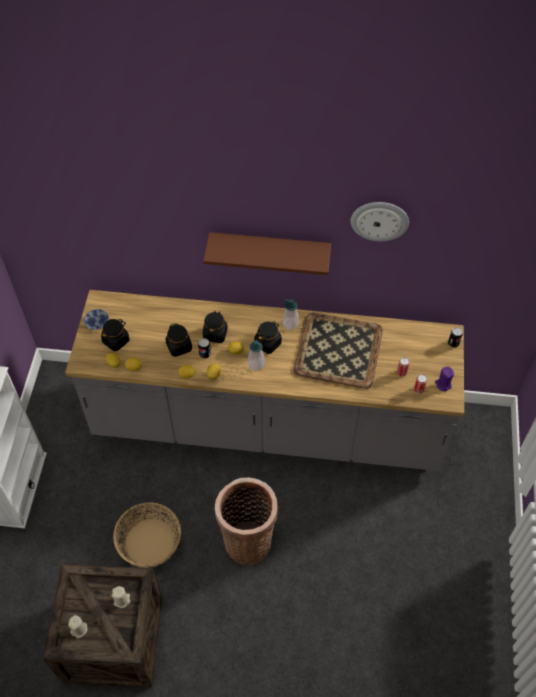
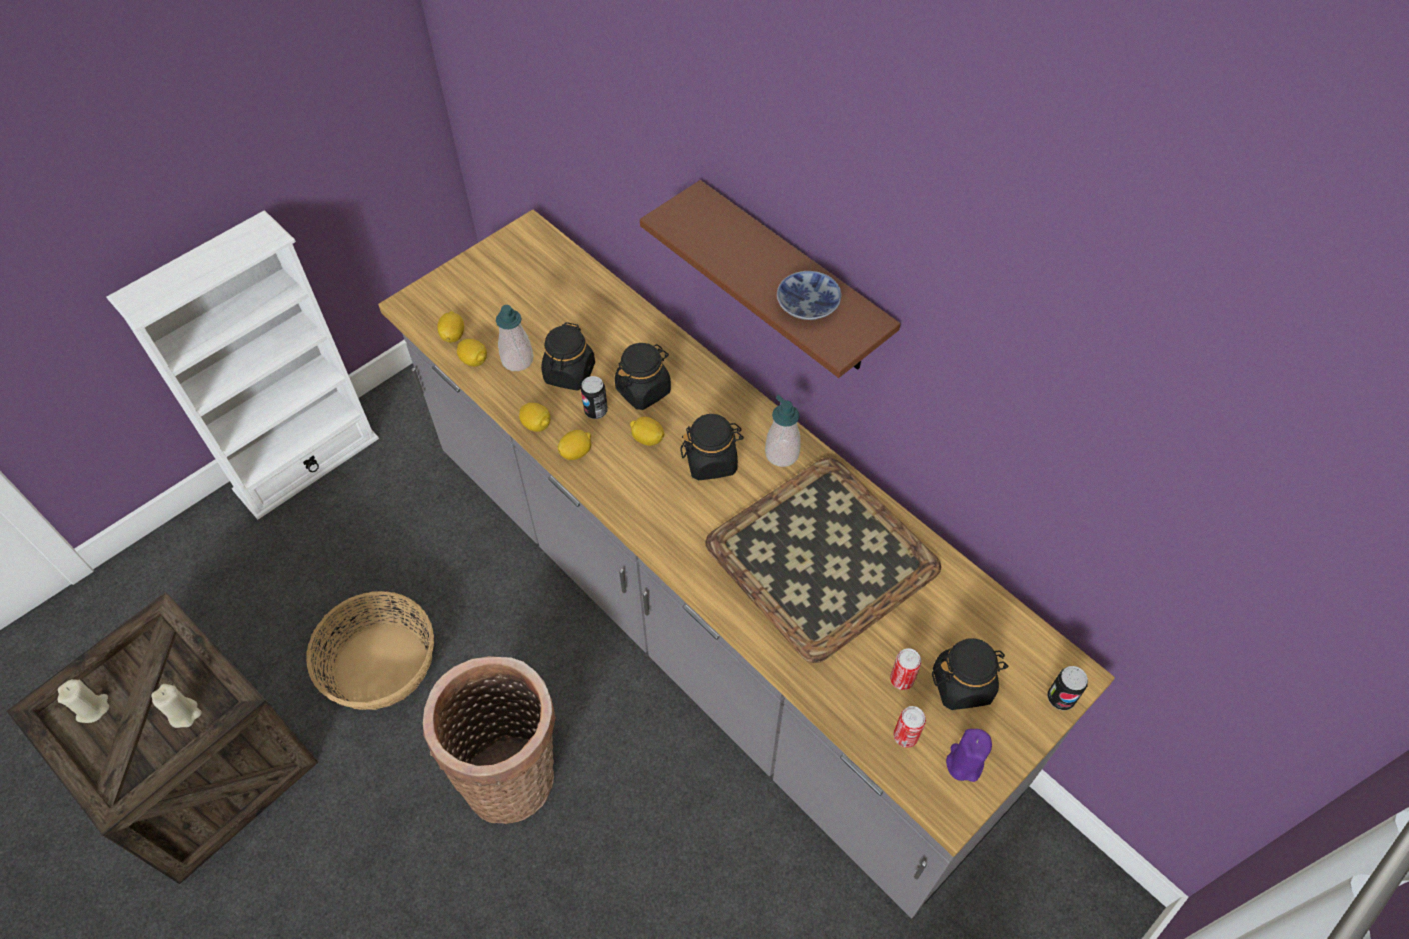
camera: 40 degrees right, 0 degrees up
(97, 322) = (494, 261): bowl -> bowl (809, 303)
(116, 341) = (490, 305): black jar -> black jar (962, 684)
(256, 364) = (659, 482): soap dispenser -> soap dispenser (517, 360)
(379, 220) = (1005, 318): wall clock -> none

